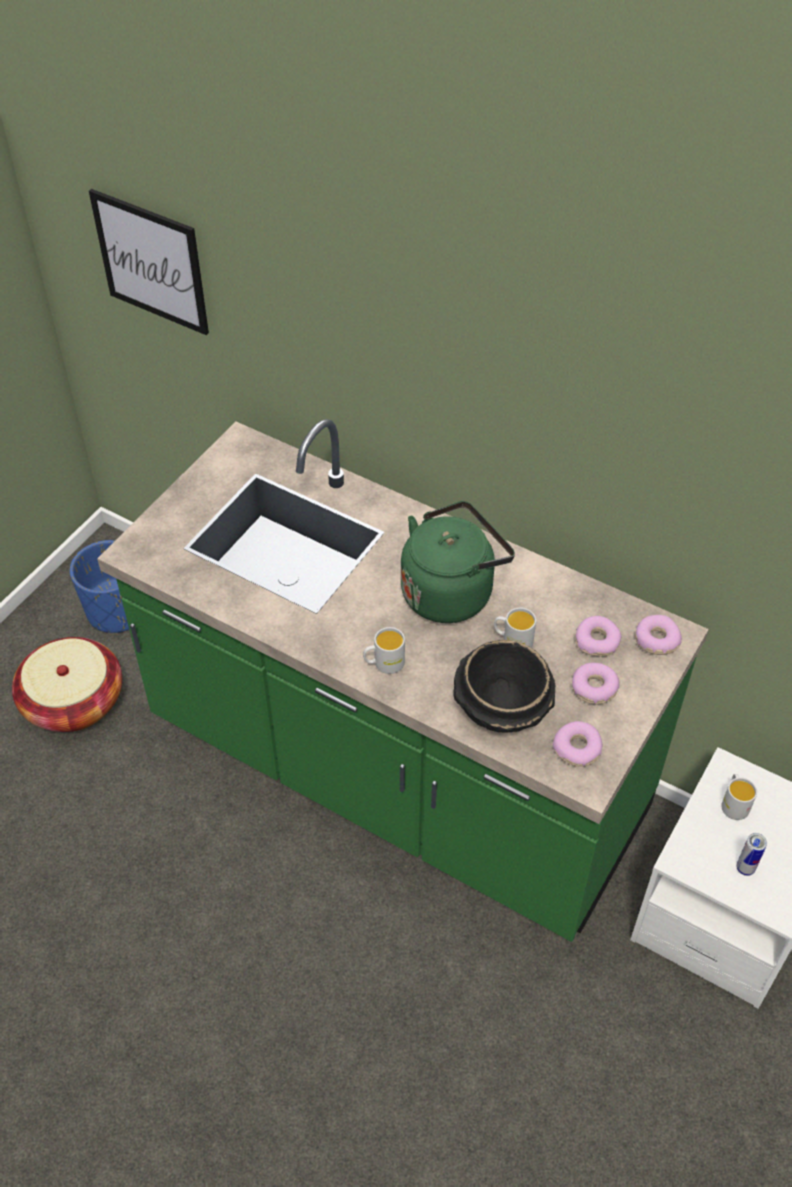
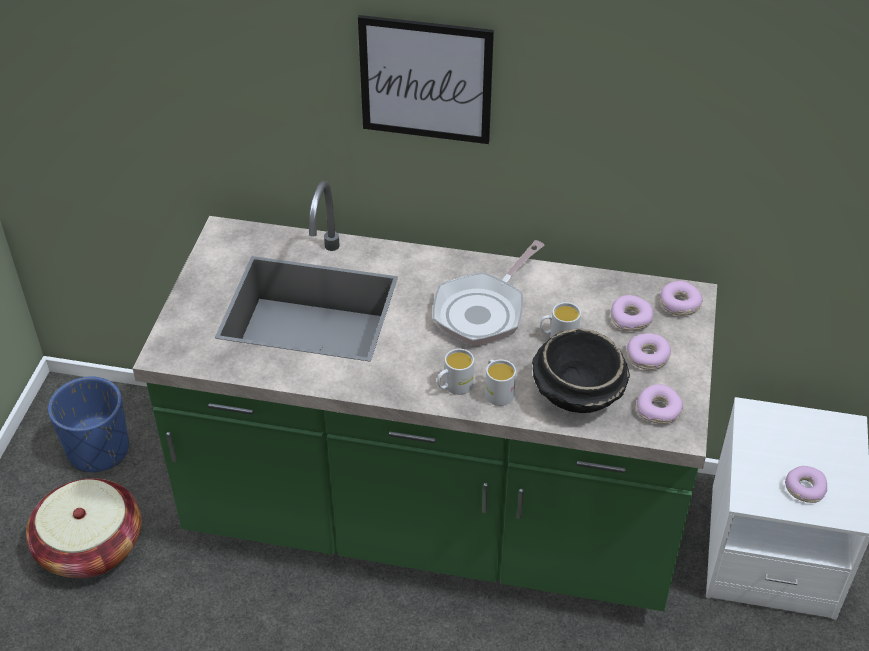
camera: 20 degrees left, 5 degrees down
(151, 262) = (104, 73): picture -> picture (426, 80)
(451, 591) = (483, 310): green kettle -> frying pan
(734, 803) = (770, 438): white mug -> white mug (497, 391)
(745, 868) = (804, 488): can -> donut

